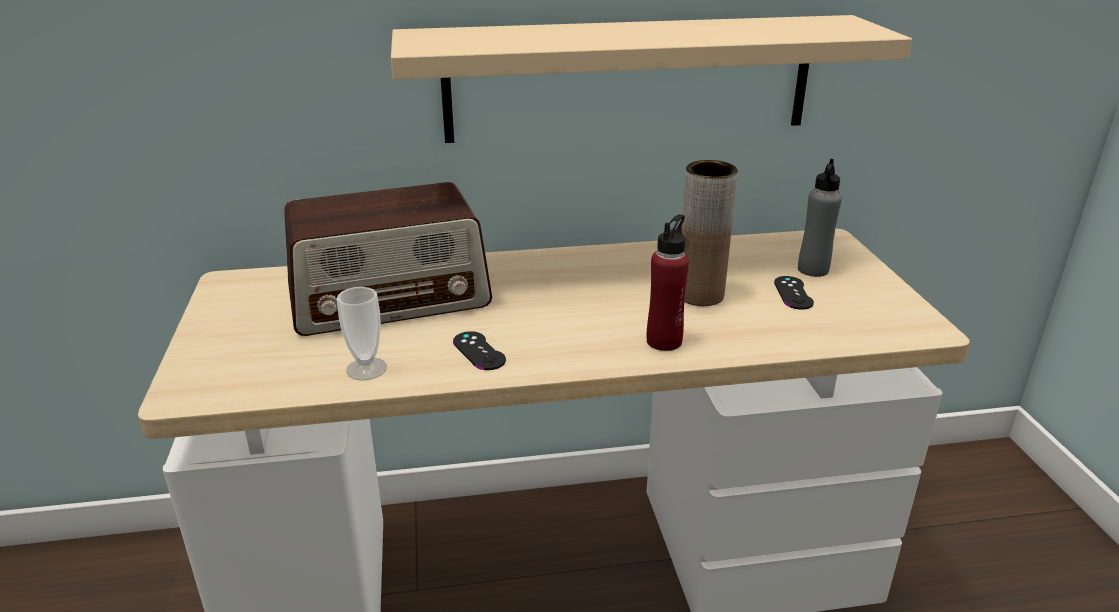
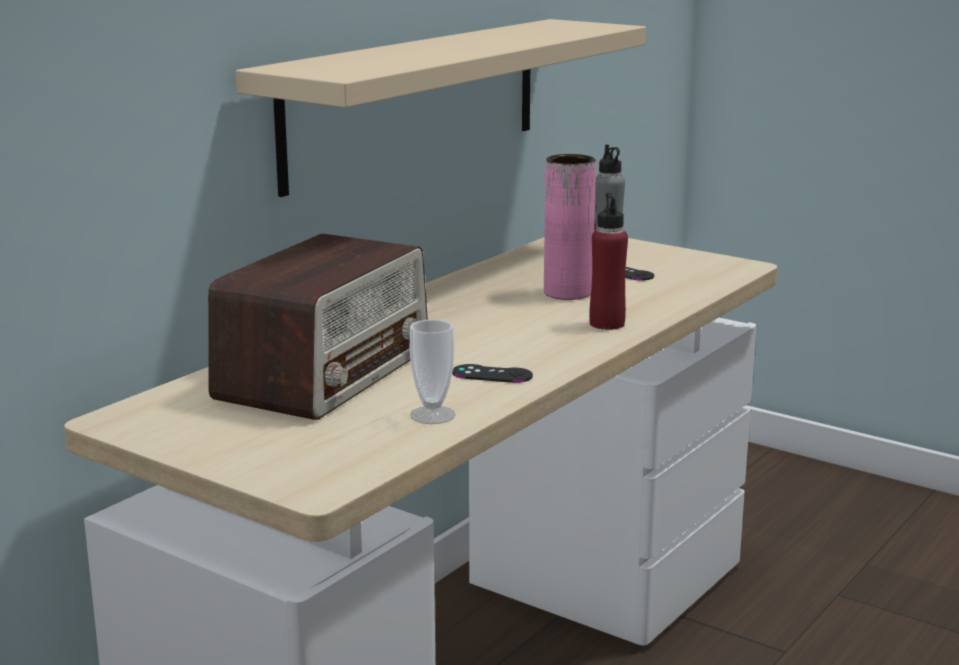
camera: 45 degrees left, 10 degrees down
(700, 295) = (567, 293): brown vase -> pink vase

